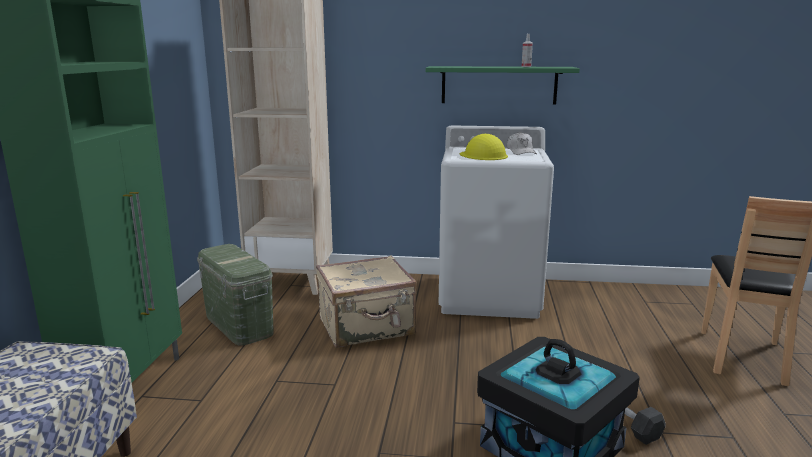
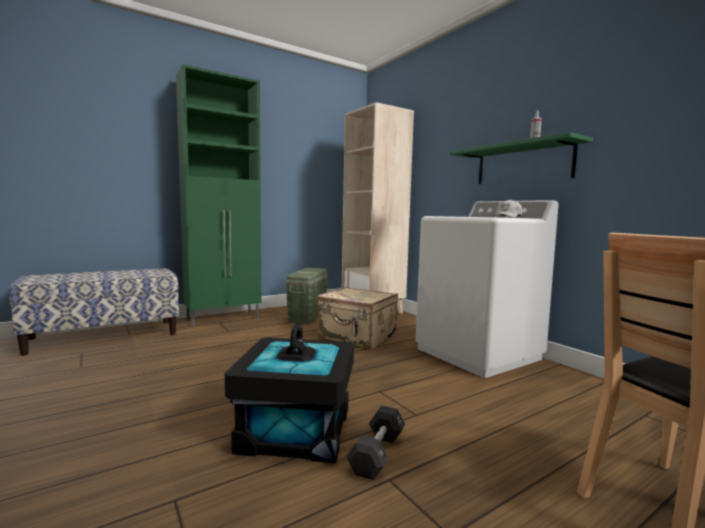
camera: 50 degrees right, 10 degrees down
(483, 155) = (463, 216): yellow hard hat -> none

